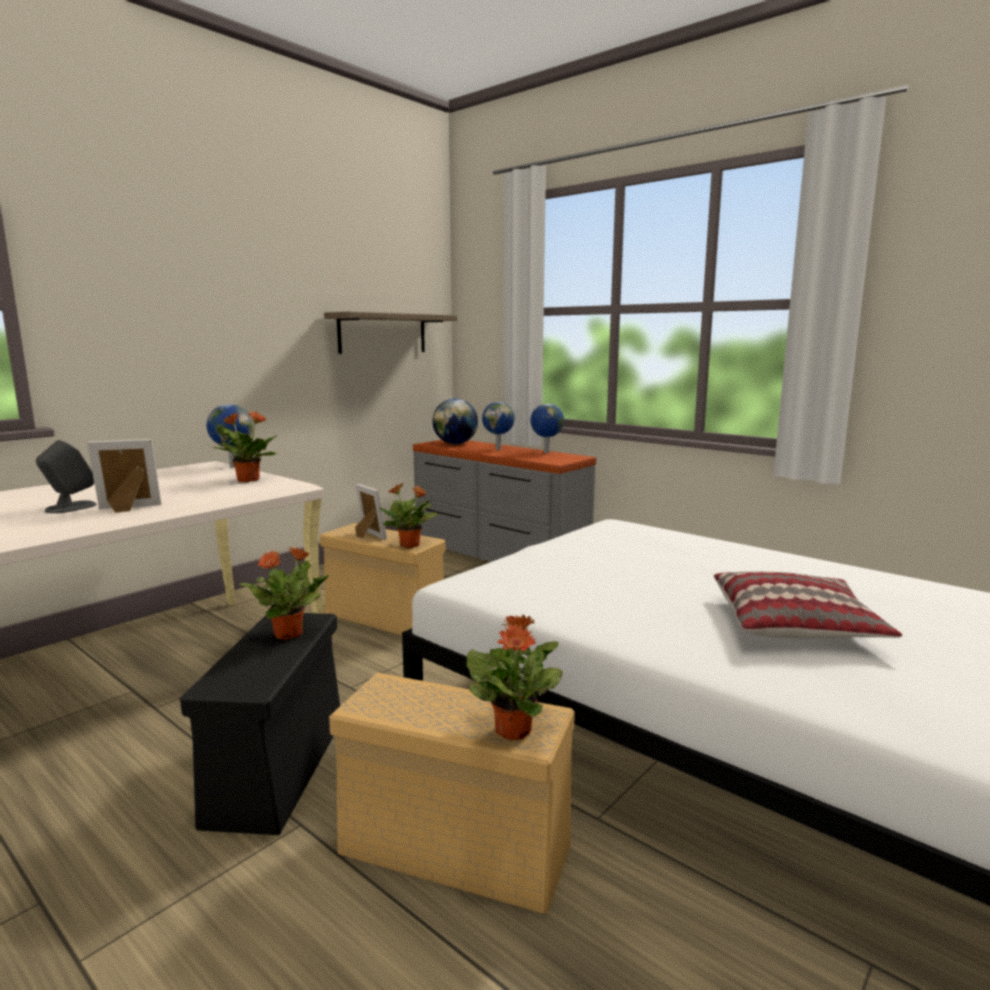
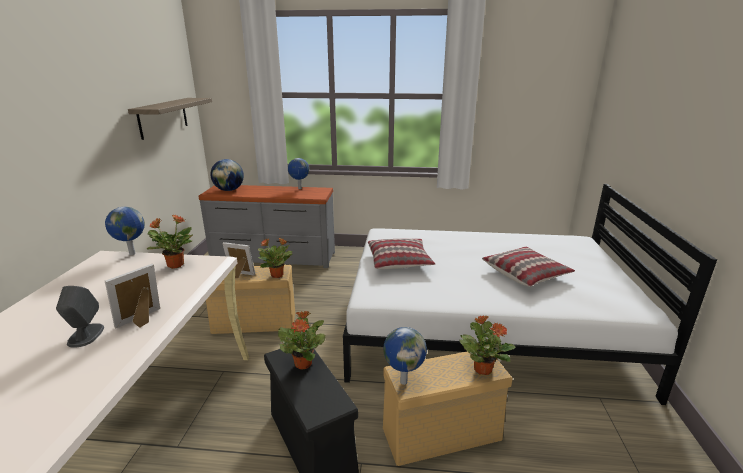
camera: 35 degrees left, 10 degrees up
(498, 449) = (266, 190): globe -> globe (403, 381)
(581, 558) = (399, 261): none -> pillow

